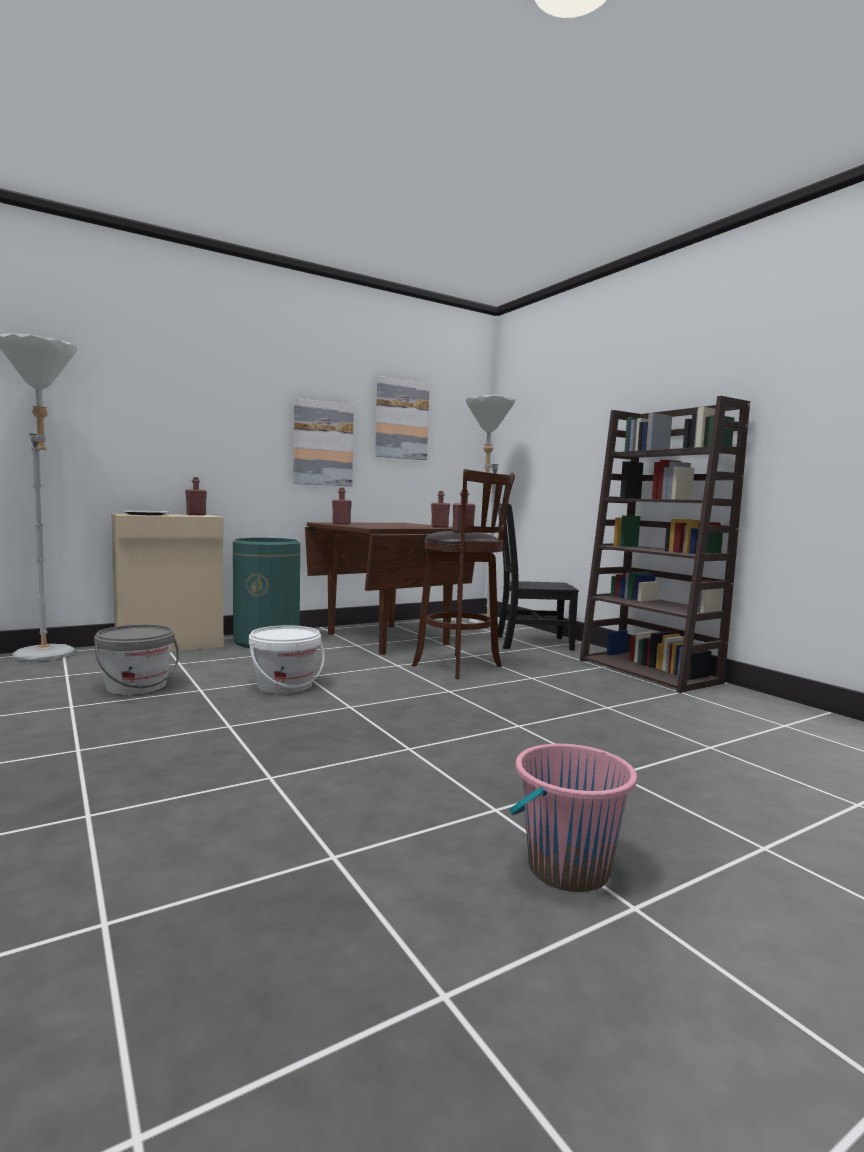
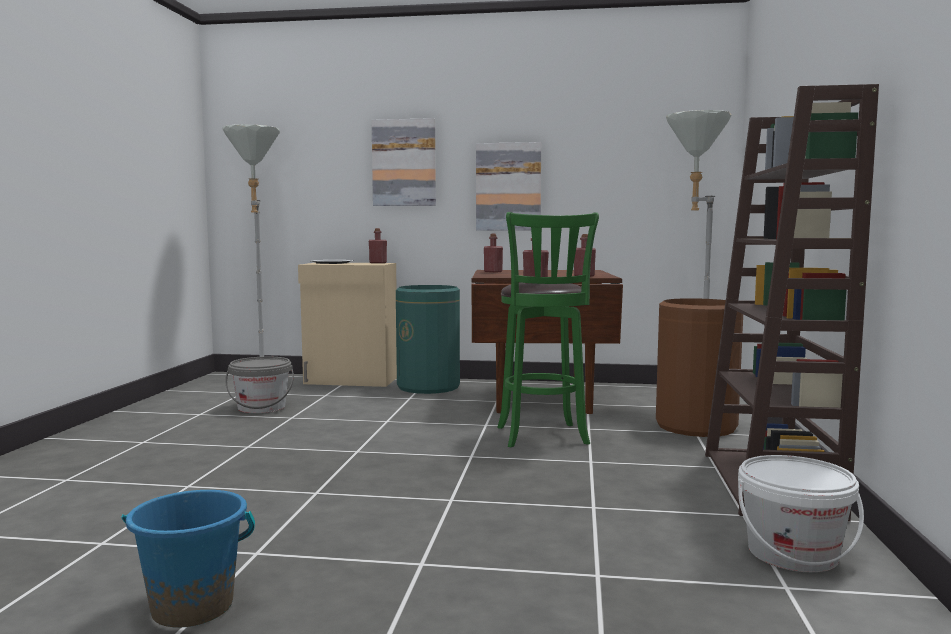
camera: 40 degrees right, 0 degrees up
(285, 685) = (352, 425): white bucket -> white bucket (792, 553)
(401, 419) = (604, 151): picture -> picture (404, 163)
(460, 667) = (543, 437): brown stool -> green stool
(530, 643) = (696, 426): black chair -> brown trash can
(567, 868) = (193, 607): pink bucket -> blue bucket

